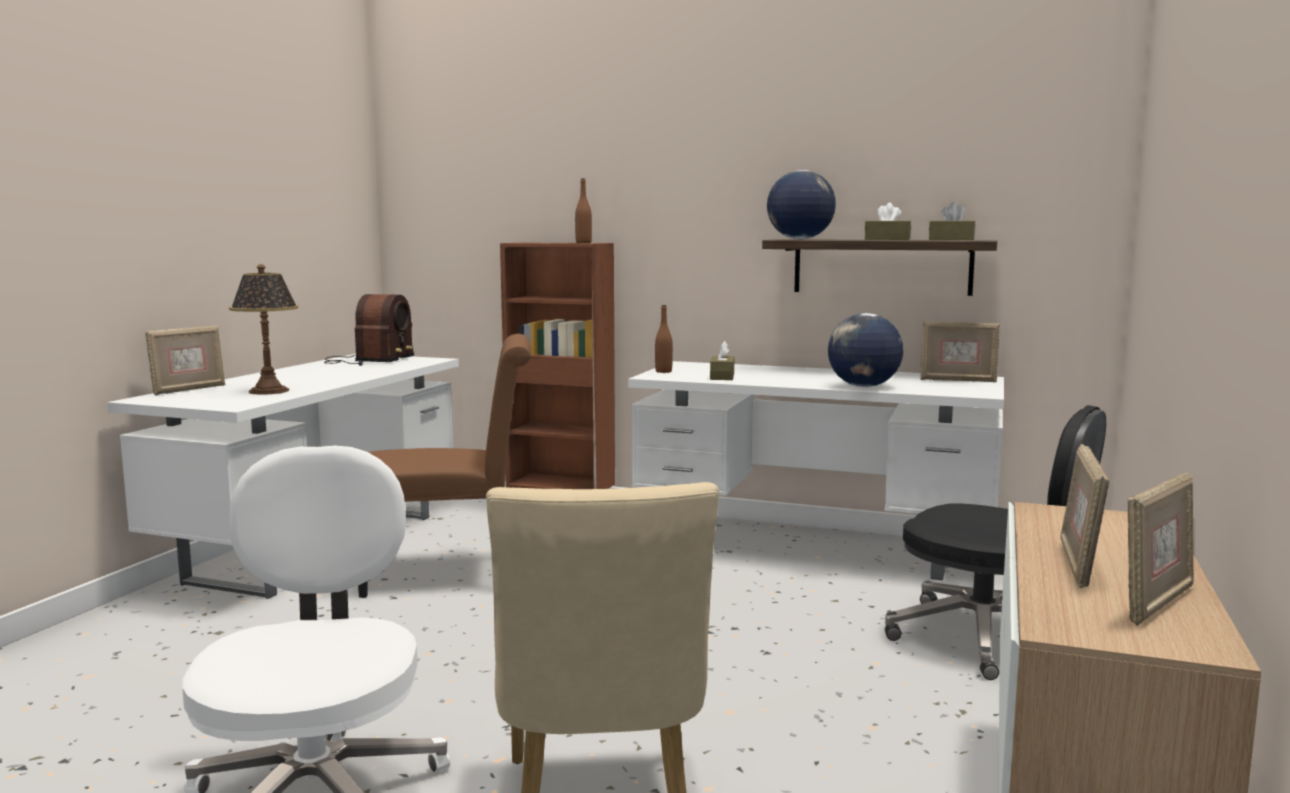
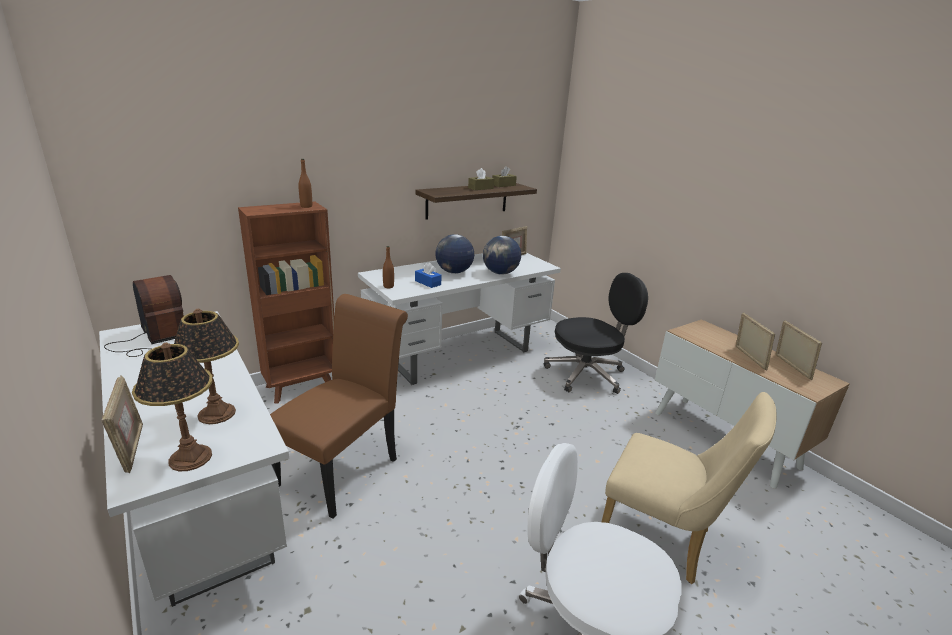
camera: 55 degrees left, 15 degrees up
(192, 399) = (190, 458): none -> table lamp
(722, 376) = (428, 283): brown tissue box -> blue tissue box
(800, 239) = (442, 192): globe -> globe (453, 272)
(1079, 565) = (749, 358): picture frame -> picture frame turned 150 degrees counterclockwise

